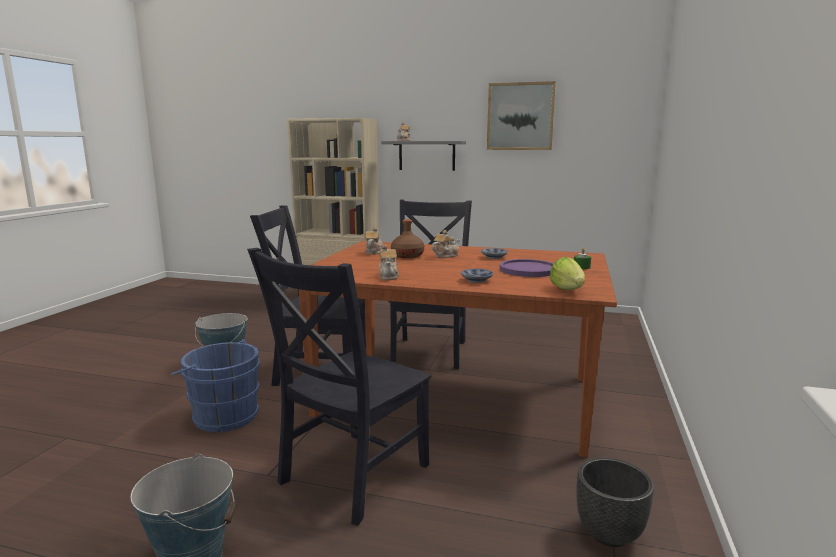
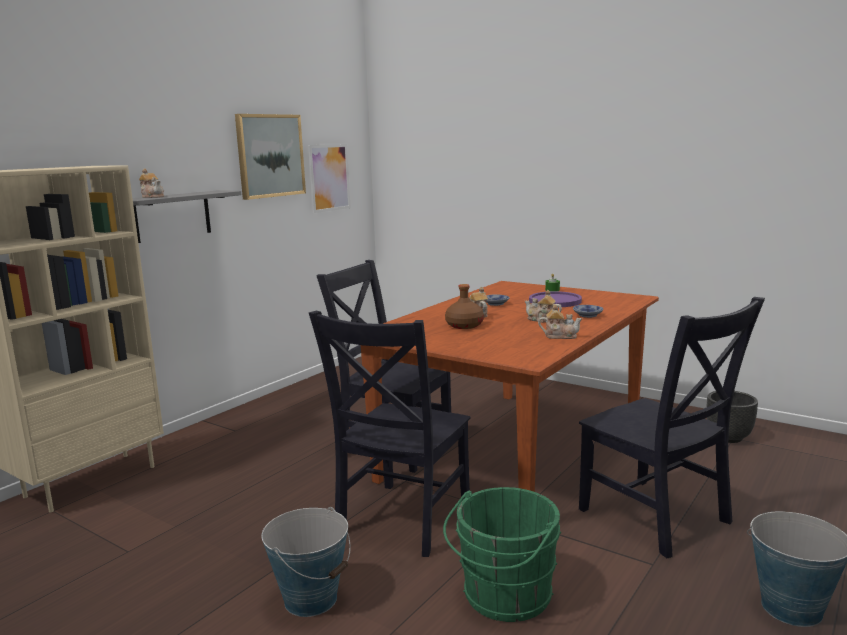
camera: 70 degrees left, 0 degrees up
(223, 416) = (504, 597): blue bucket -> green bucket
(373, 252) = (431, 335): teapot -> teapot (541, 320)
(568, 291) = (630, 300): lettuce -> none
(589, 138) = (329, 177): none -> picture

